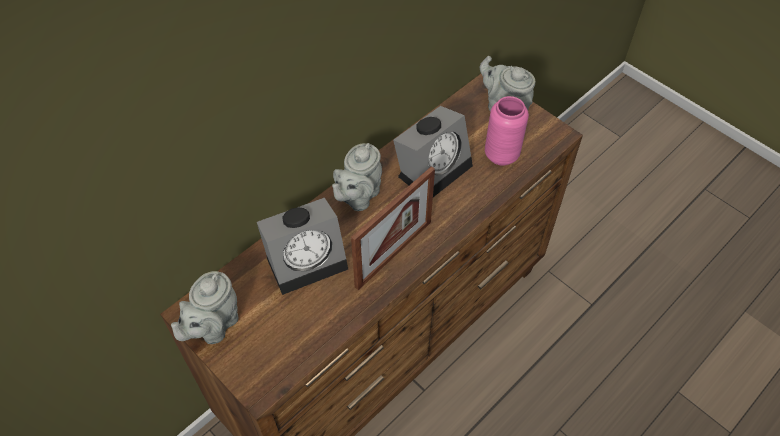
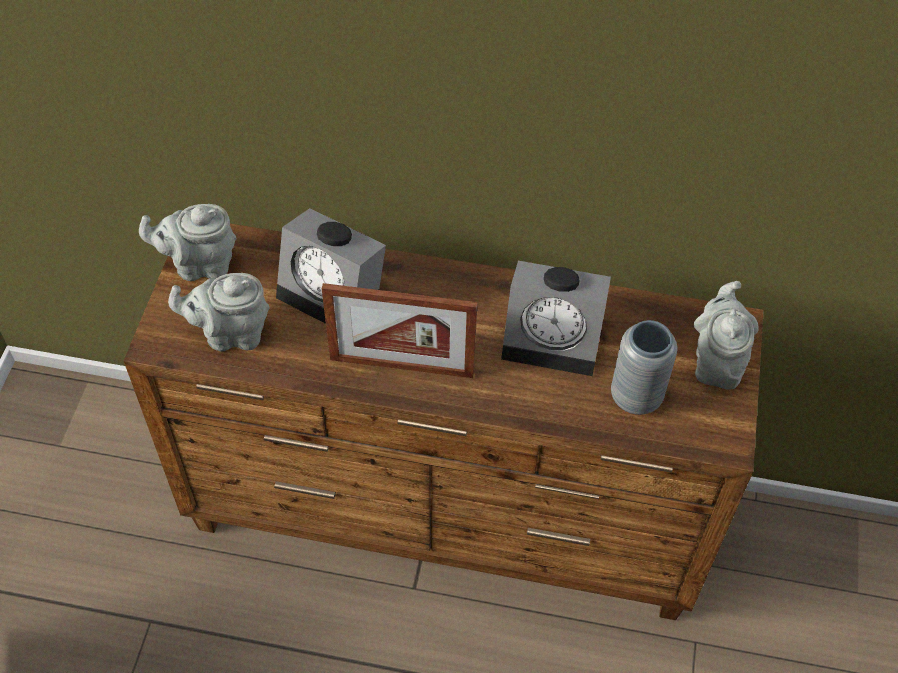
camera: 55 degrees right, 0 degrees up
(358, 197) = (452, 291): grey teapot -> grey teapot (231, 334)
(501, 155) = (636, 397): pink vase -> grey vase

